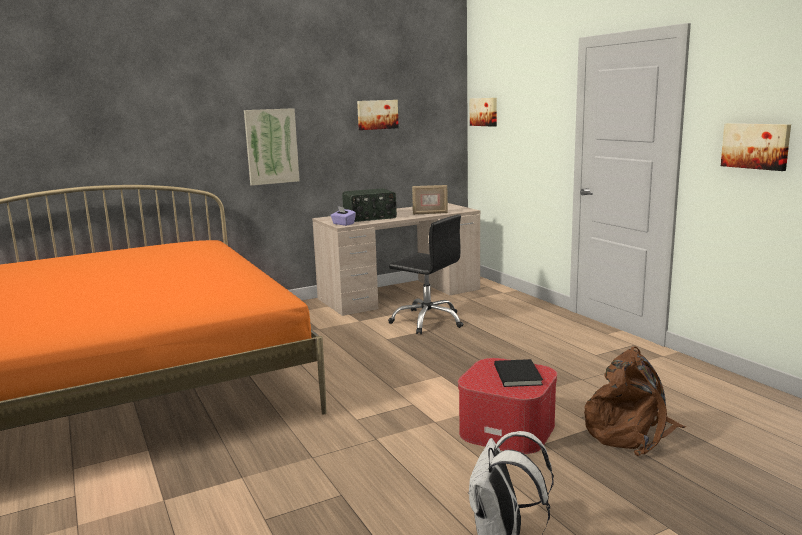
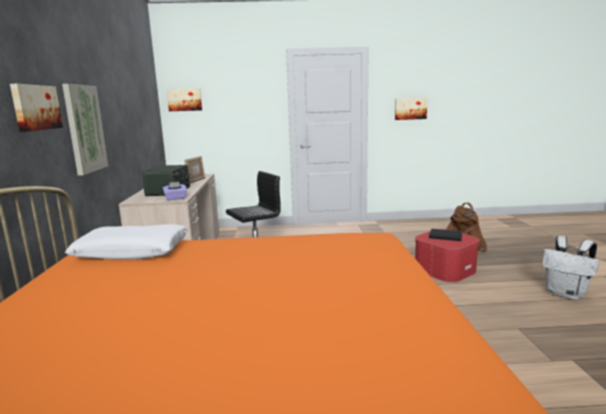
camera: 65 degrees left, 0 degrees up
(190, 248) = (132, 252): none -> white pillow
(377, 114) = (130, 98): picture -> picture (35, 107)

